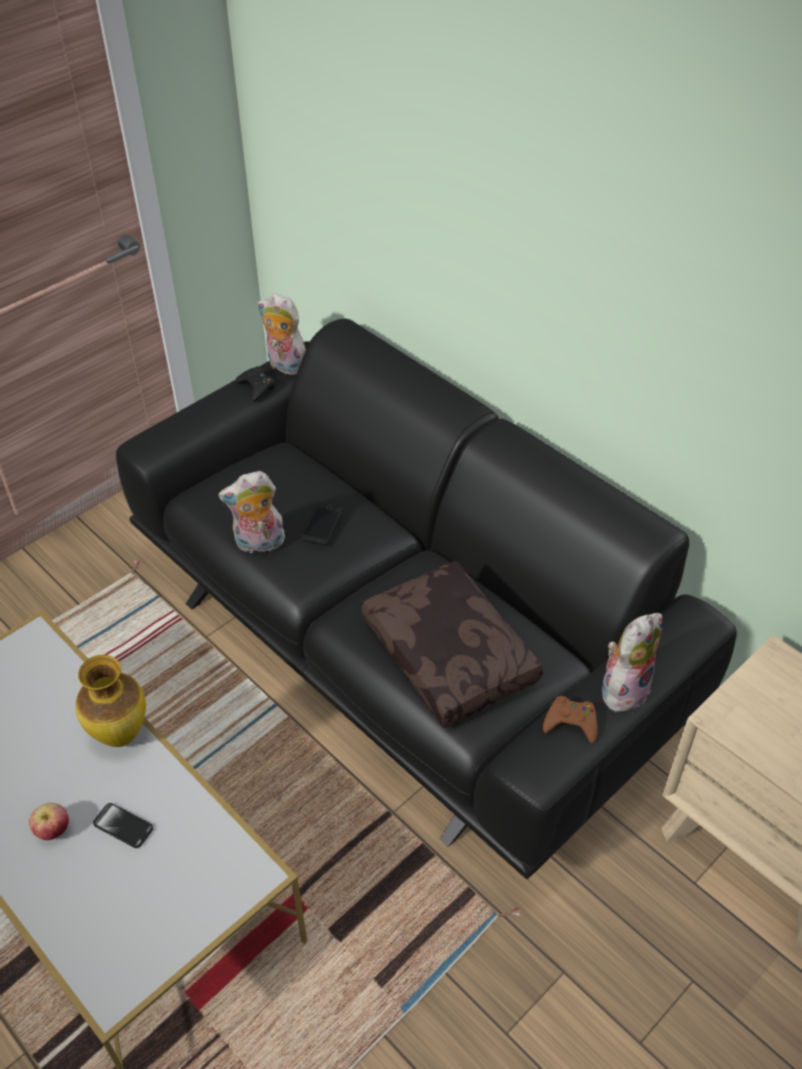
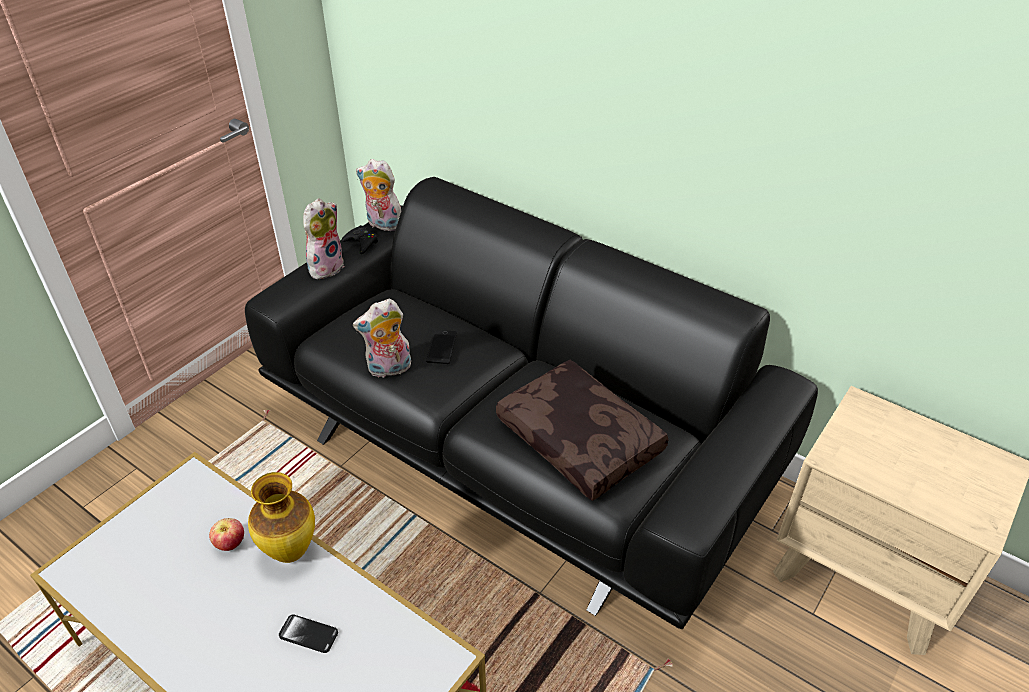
camera: 10 degrees left, 5 degrees down
(53, 830) = (240, 649): apple -> apple (230, 544)
(571, 722) = (705, 479): brown game controller -> none
(623, 687) = (741, 444): plush toy -> plush toy (325, 266)

